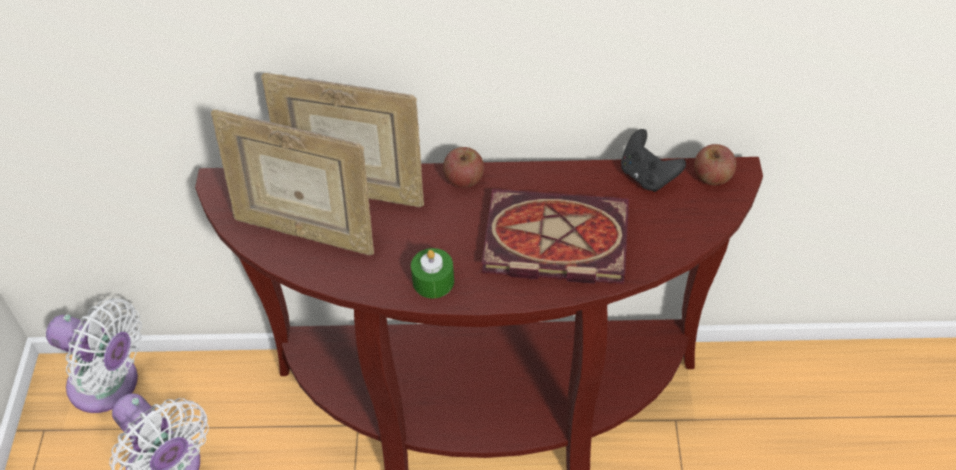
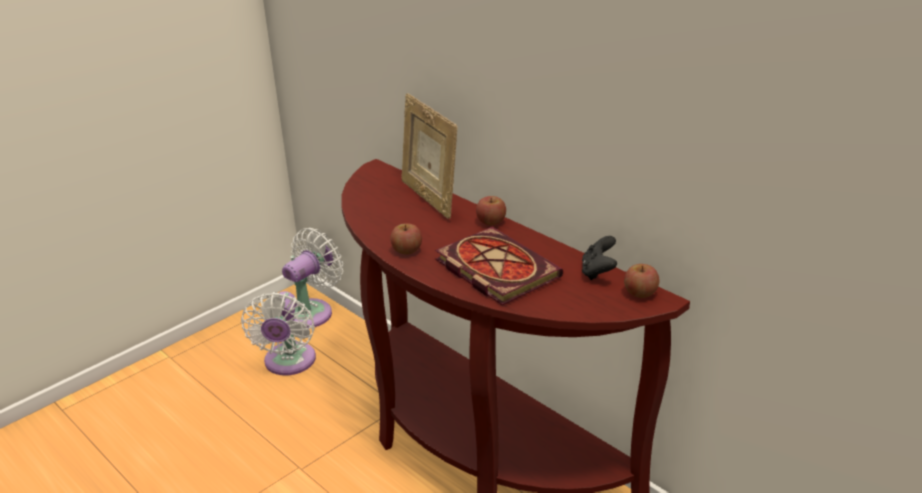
camera: 45 degrees right, 20 degrees down
(110, 385) = (312, 311): white fan -> white fan turned 120 degrees counterclockwise
(305, 231) = (381, 201): picture frame -> none
(433, 281) = (407, 250): green candle -> apple

